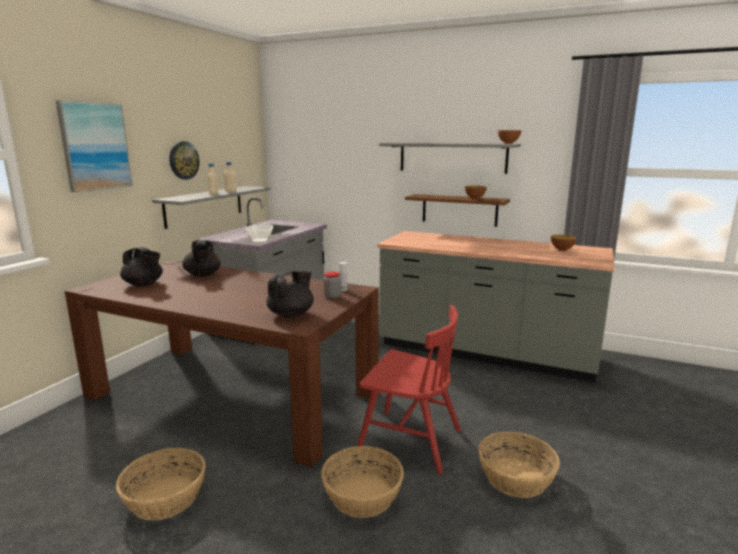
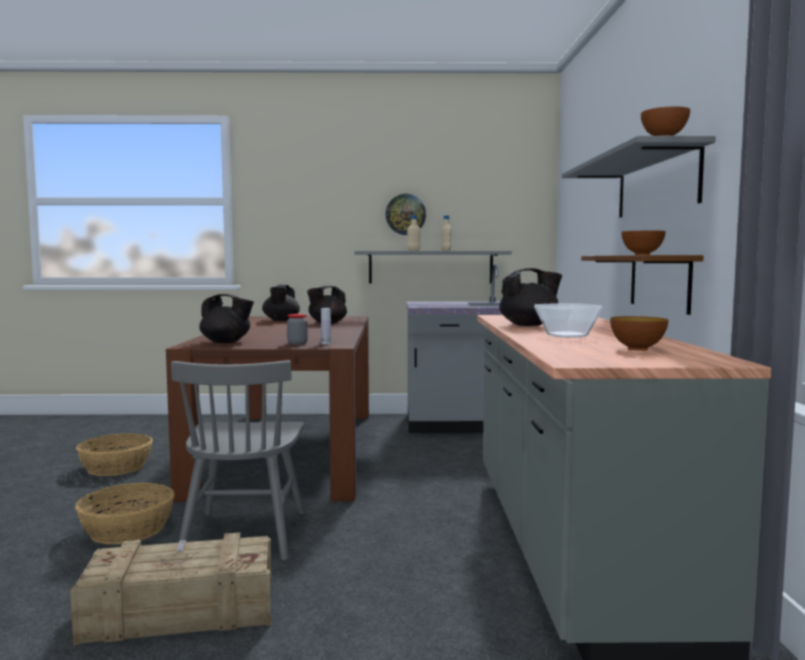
camera: 65 degrees right, 10 degrees down
(95, 146) = (301, 197): picture -> none
(259, 241) = (430, 306): bowl -> bowl (566, 335)
(409, 440) = (244, 535): red chair -> grey chair
(453, 246) = (529, 325): none -> black teapot
(516, 478) = (179, 611): basket -> crate

